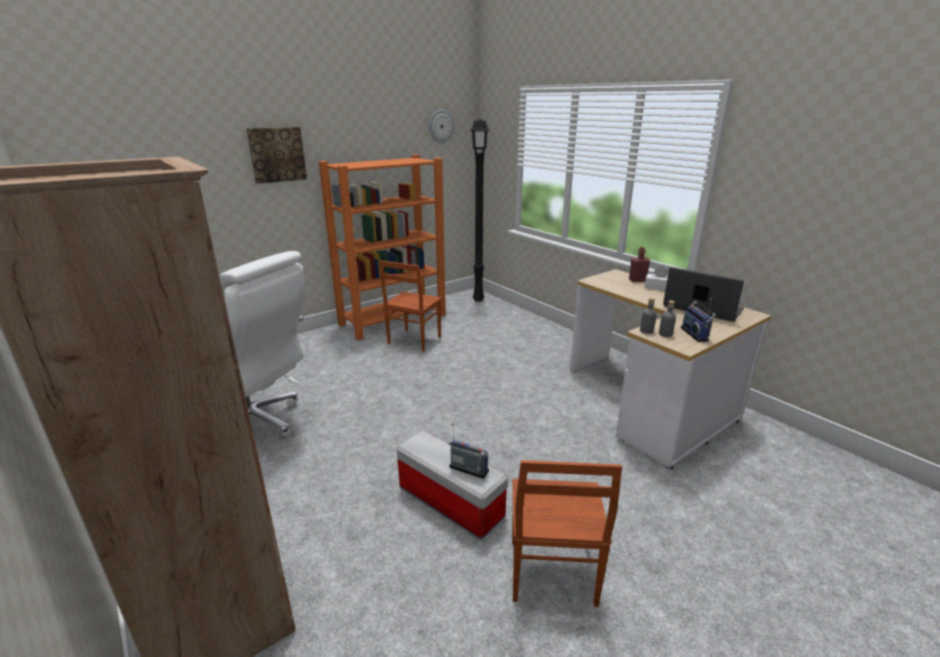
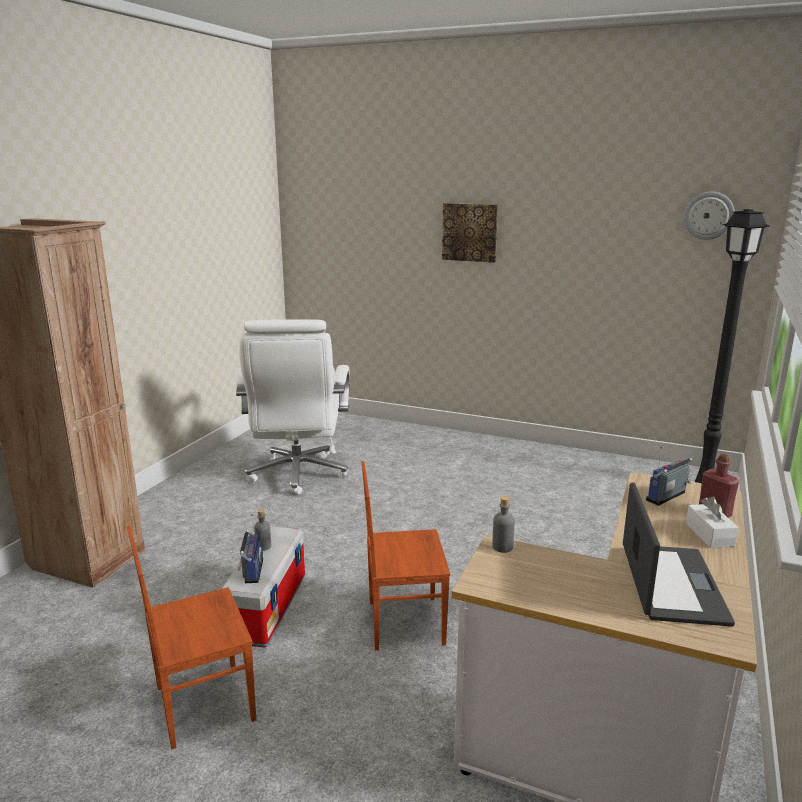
camera: 60 degrees right, 5 degrees down
(393, 319) = (557, 458): orange bookcase -> none
(413, 340) = (529, 485): brown chair -> brown chair (404, 622)
(665, 334) = (509, 563): grey bottle -> grey bottle (263, 546)
(696, 334) = (542, 587): radio -> radio (668, 497)

